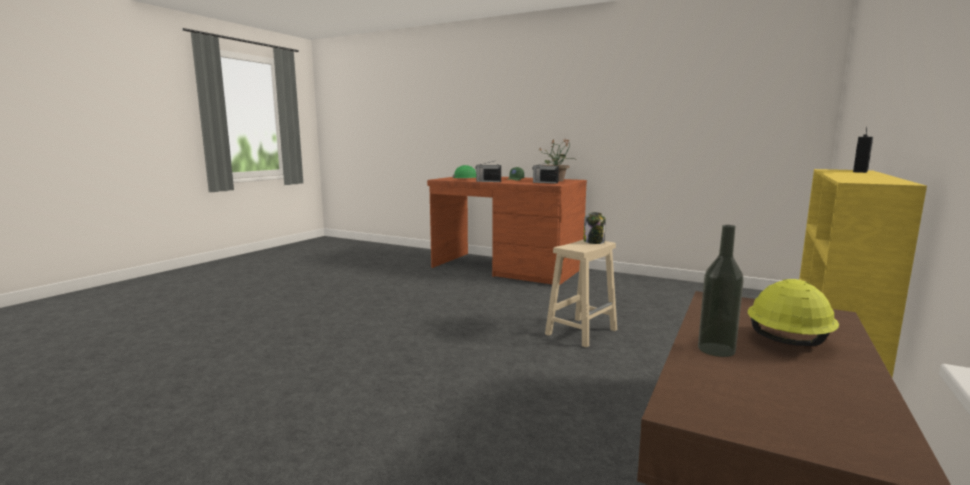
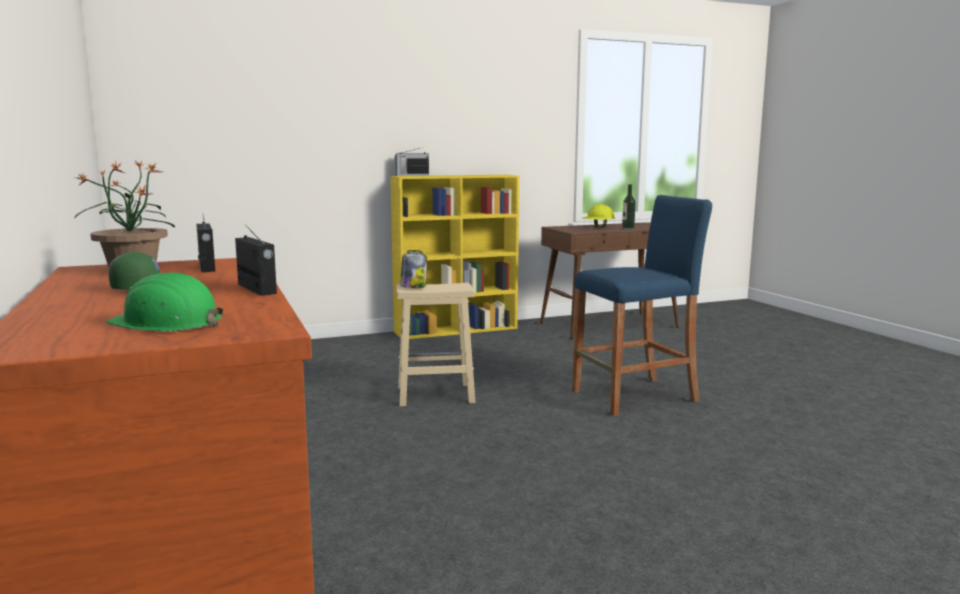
camera: 140 degrees left, 0 degrees up
(448, 380) = (634, 396): none -> blue stool

